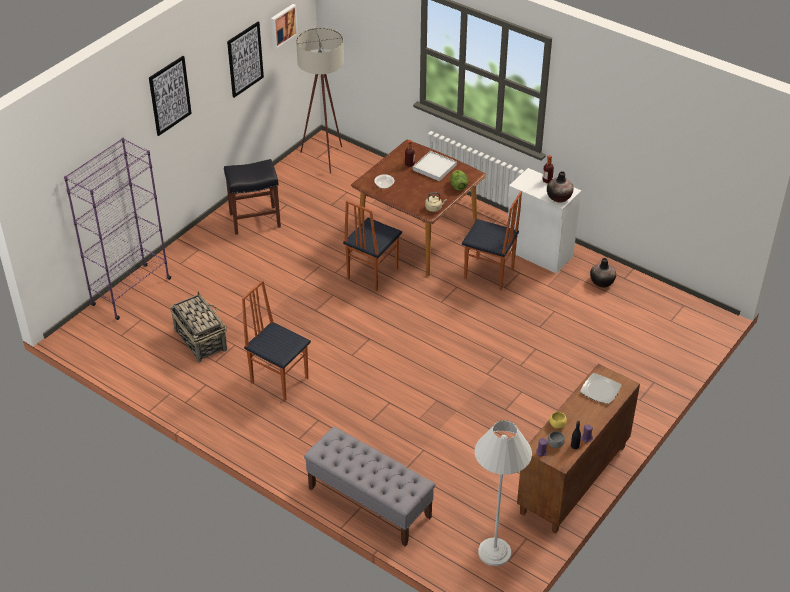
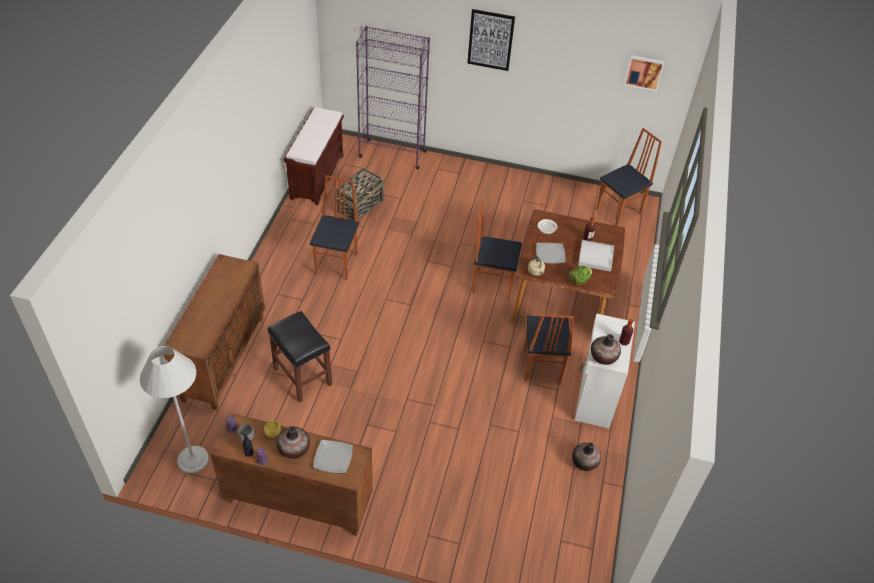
camera: 65 degrees right, 5 degrees up
(126, 363) = (317, 176): none -> brown bench
(245, 59) = (586, 69): picture -> none
(254, 220) = (513, 193): black stool -> black stool (302, 376)
(325, 161) = (619, 211): beige floor lamp -> chair
(369, 502) = (223, 357): grey bench -> brown cabinet
(416, 193) = (550, 254): none -> plate
(582, 414) = (294, 449): none -> vase

